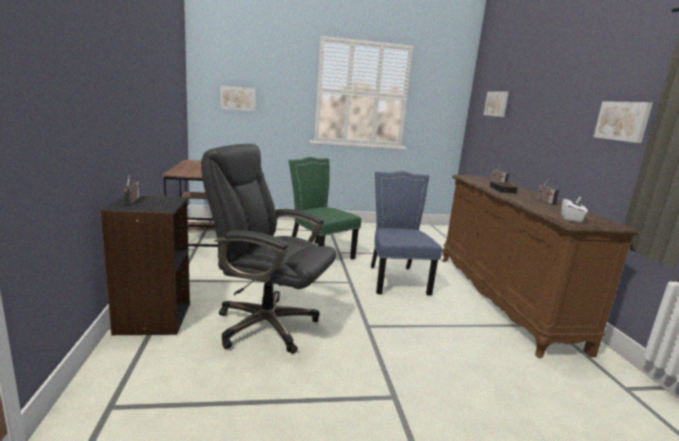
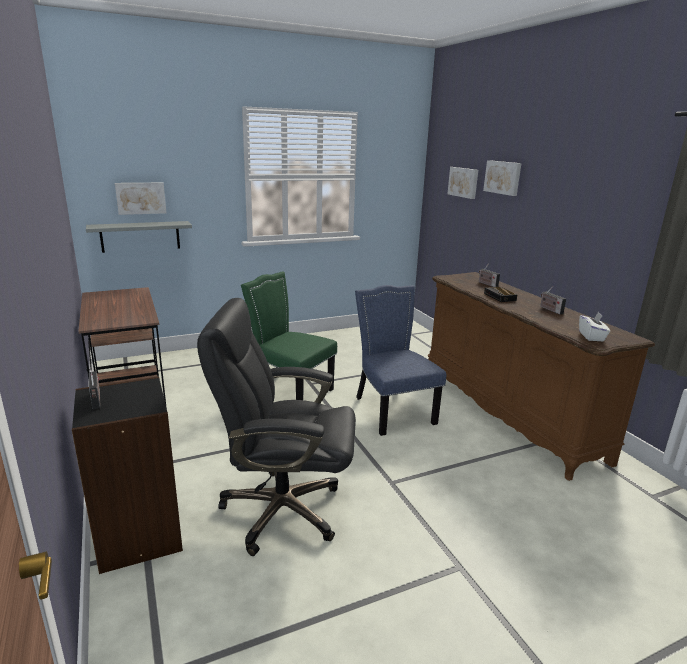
camera: 15 degrees left, 5 degrees up
(234, 127) = (140, 236): none -> grey shelf
(623, 121) = (623, 221): picture -> picture (503, 177)

